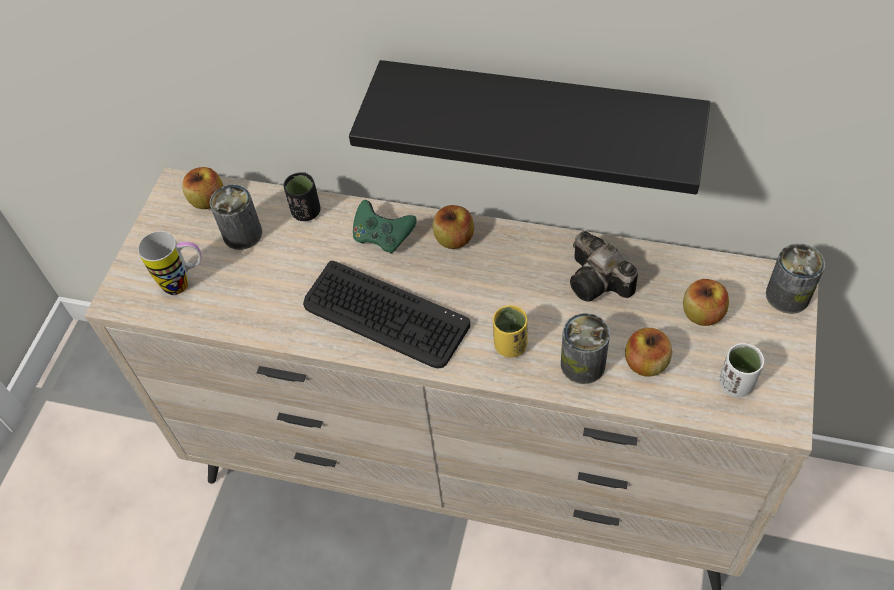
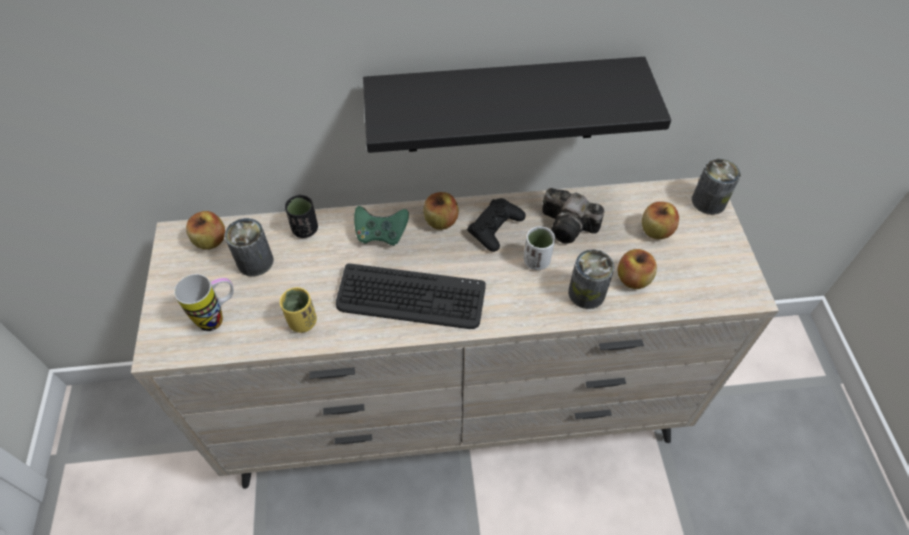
camera: 25 degrees left, 0 degrees up
(510, 345) = (524, 294): yellow cup -> yellow cup (302, 322)
(512, 262) = (495, 228): none -> black game controller
(736, 384) = (704, 276): white cup -> white cup (536, 261)

